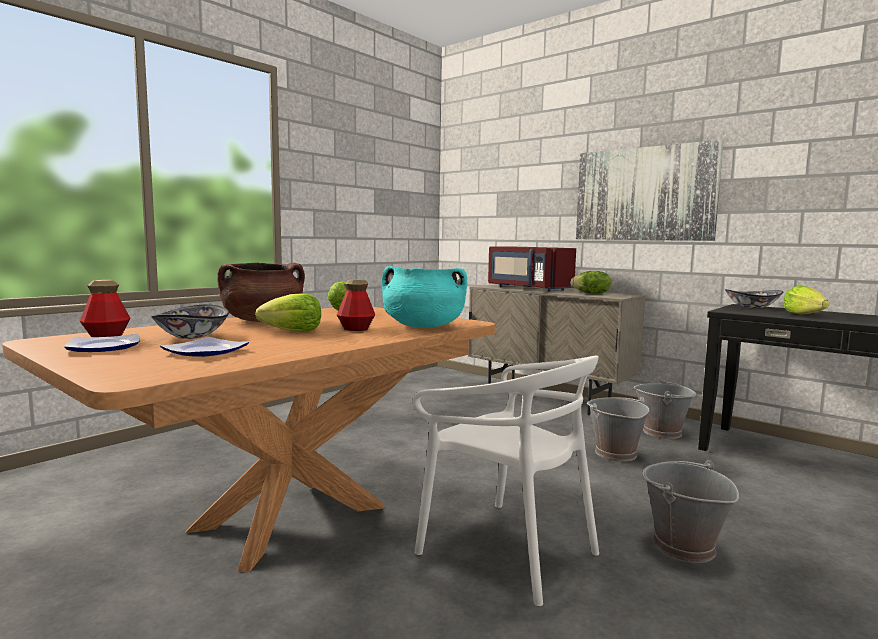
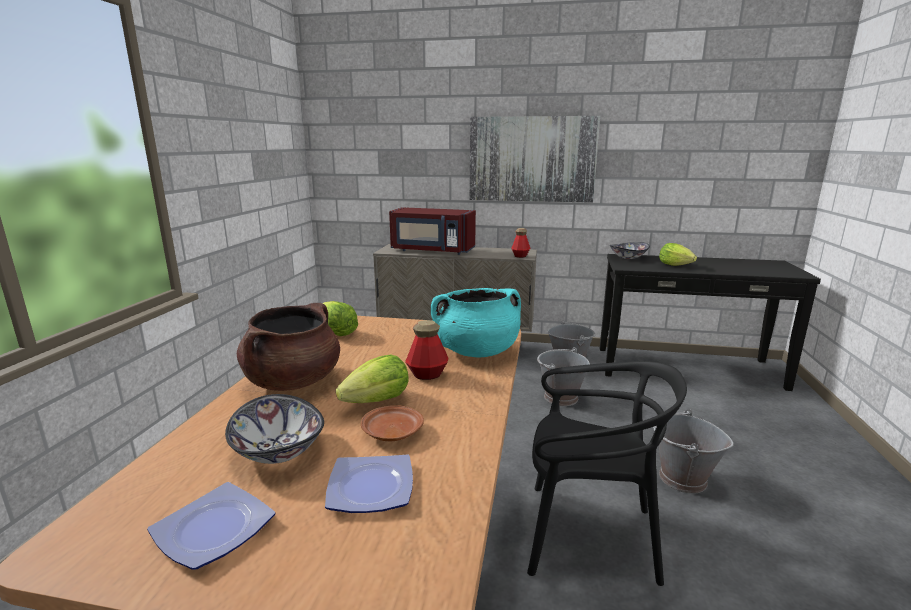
camera: 30 degrees left, 10 degrees up
(106, 336) = (152, 491): bottle -> bottle (520, 256)
(269, 341) = (391, 432): none -> brown plate
(508, 550) = (588, 535): white chair -> black chair
(591, 293) = (497, 253): lettuce -> none

